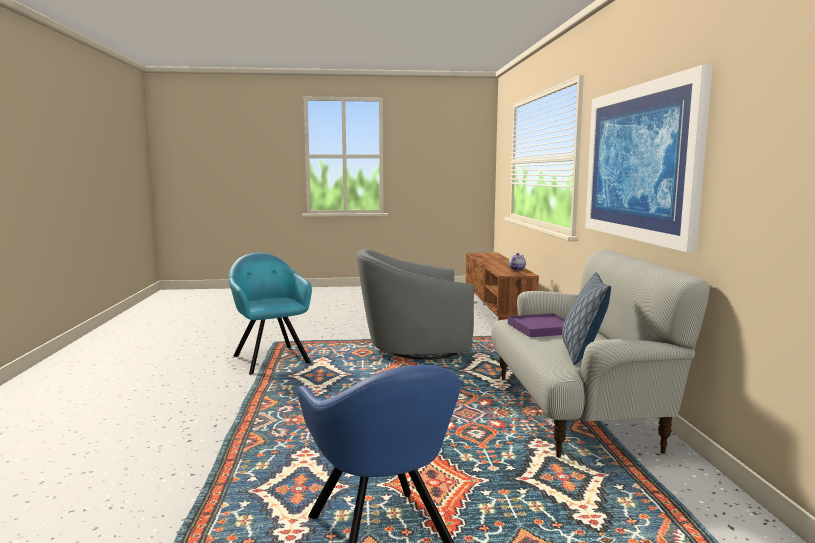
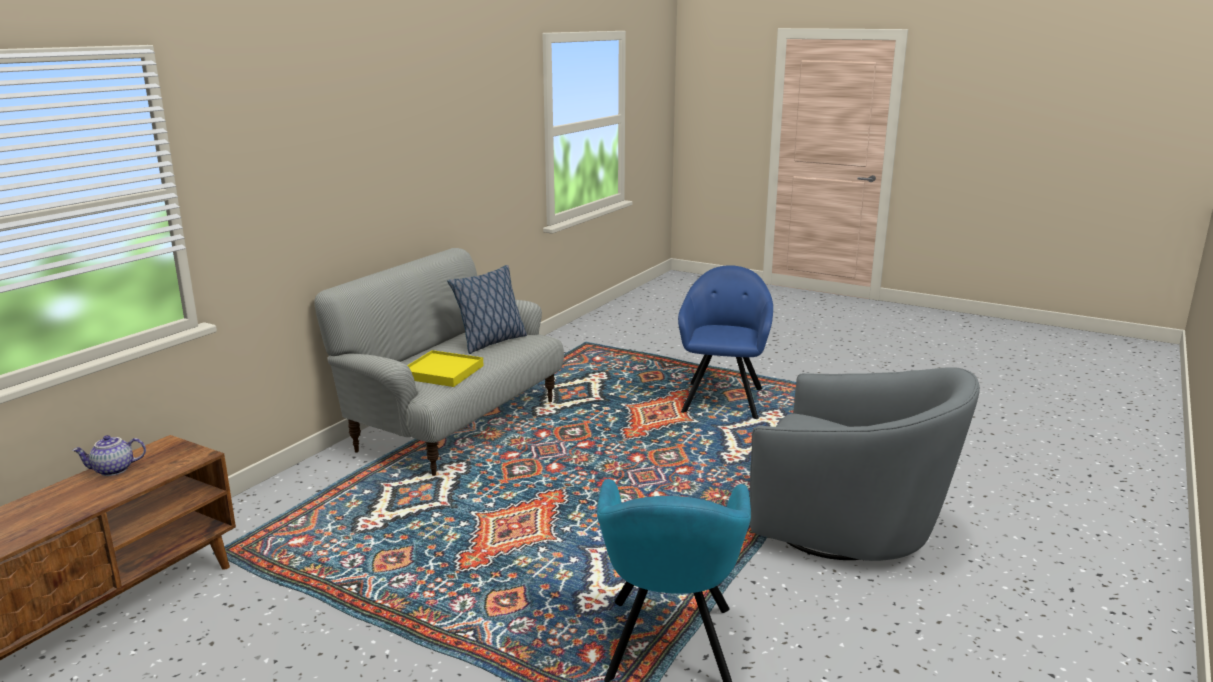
camera: 145 degrees left, 10 degrees up
(415, 349) = (414, 579): grey armchair -> grey armchair (848, 530)
(542, 328) = (442, 372): purple tray -> yellow tray
(639, 163) = (347, 173): picture -> none

